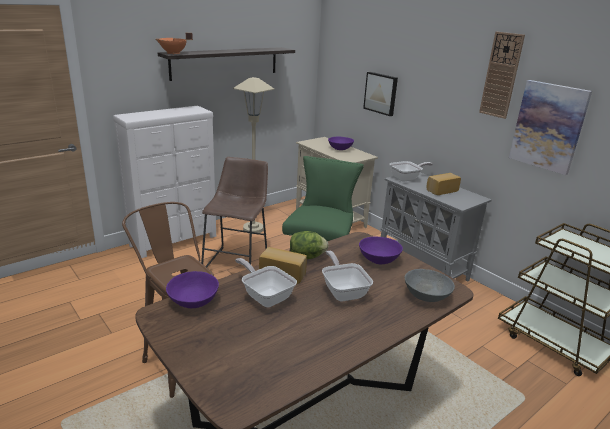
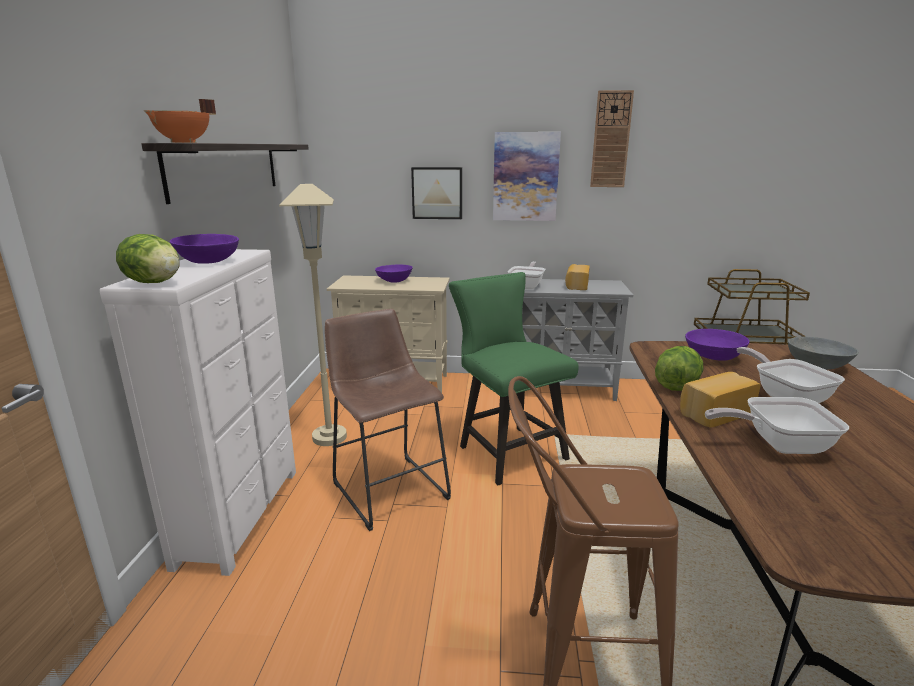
camera: 45 degrees left, 5 degrees down
(130, 117) = (154, 283): none -> lettuce
(193, 301) = (766, 504): purple bowl -> purple bowl (207, 261)
(343, 291) = (786, 396): frying pan -> frying pan turned 45 degrees clockwise
(548, 126) = (672, 185): picture -> picture (525, 177)

